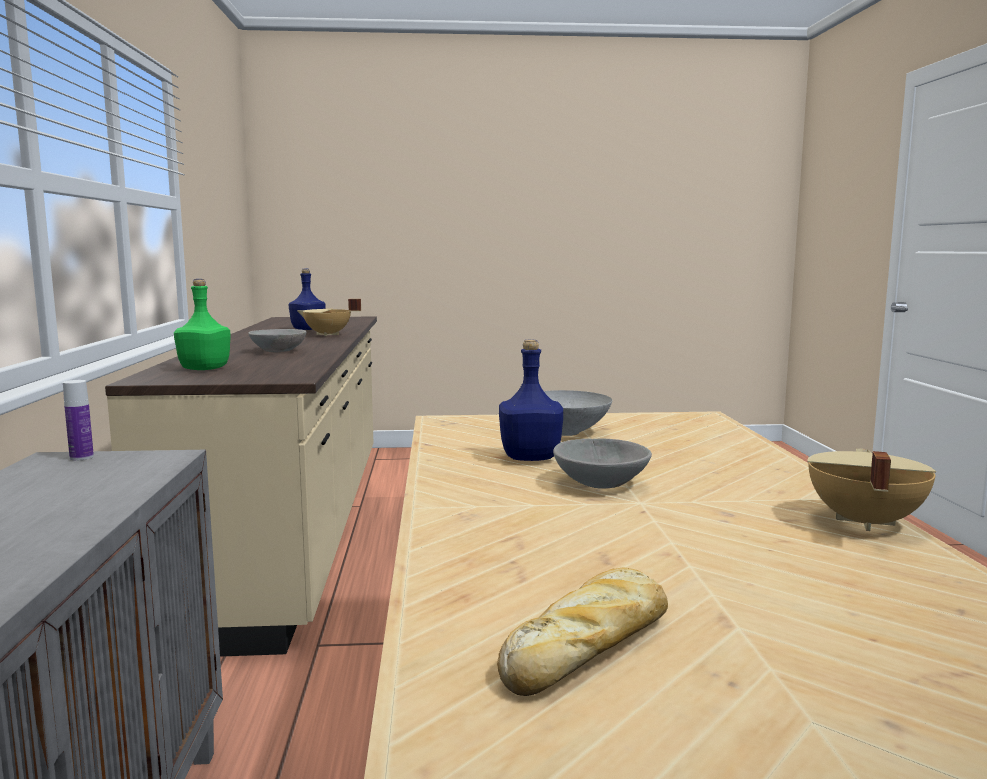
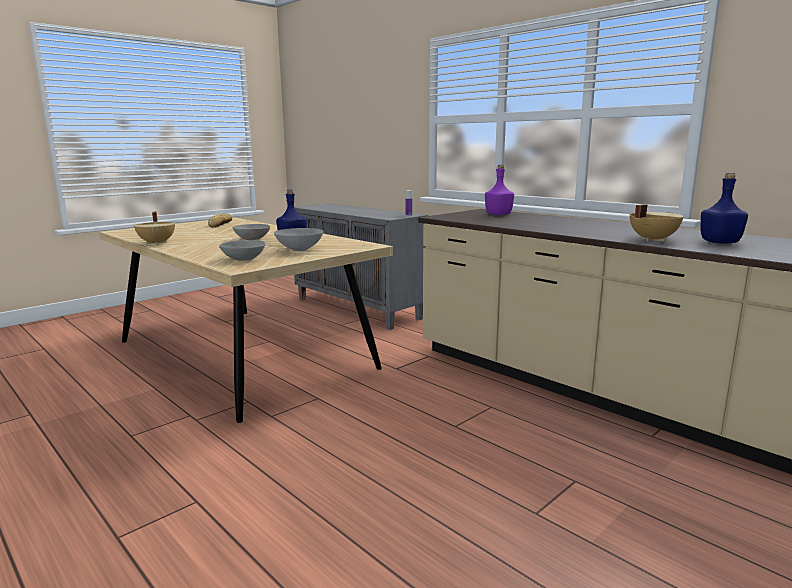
camera: 140 degrees right, 5 degrees up
(205, 369) = (498, 214): green bottle -> purple bottle
(278, 351) = (549, 224): grey bowl -> grey bowl (243, 259)

